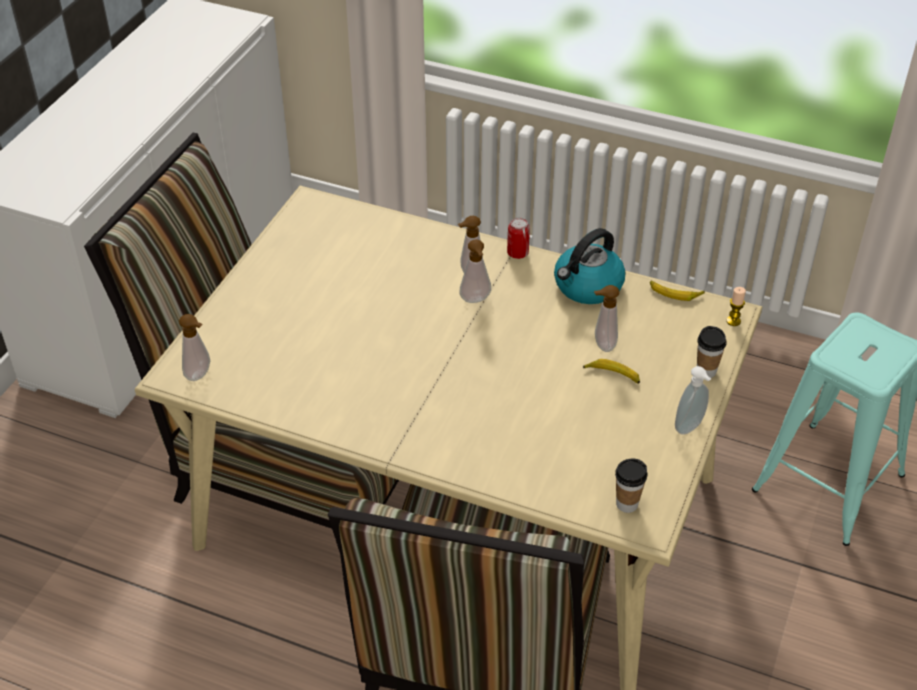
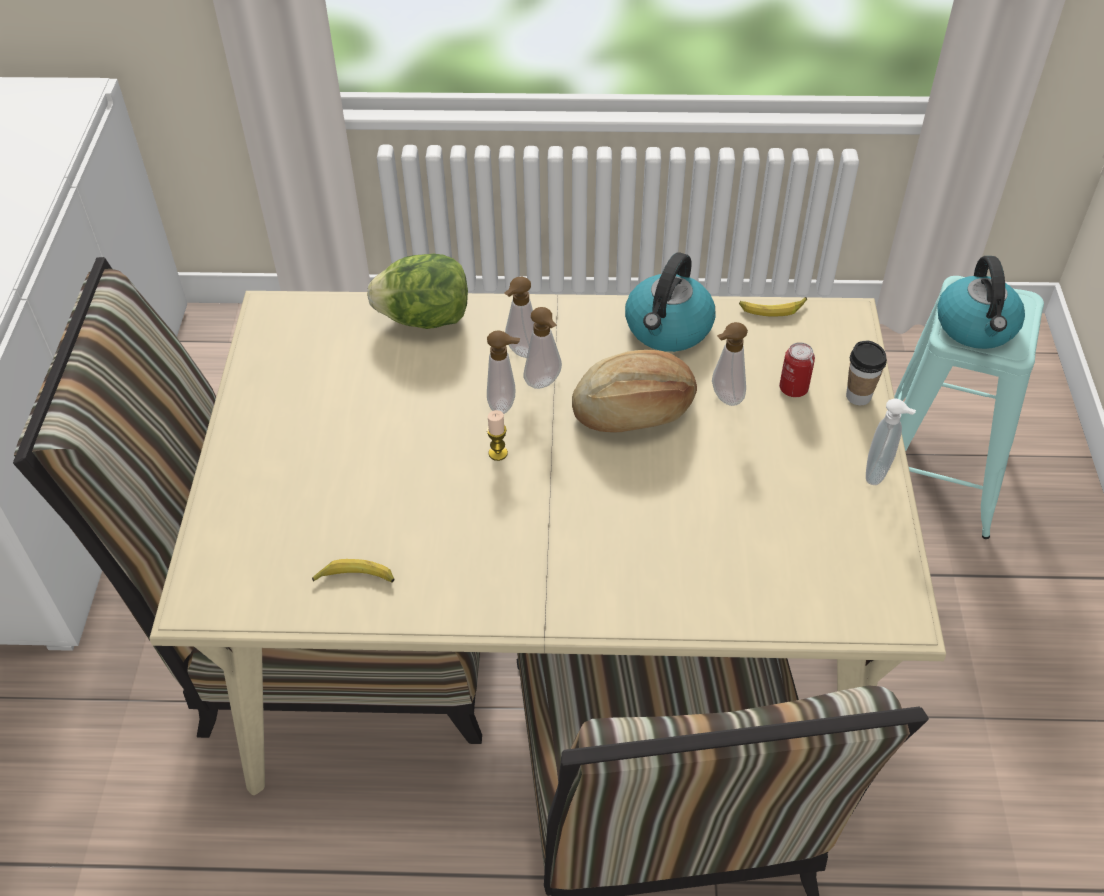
camera: 20 degrees left, 5 degrees up
(200, 375) = (234, 590): soap dispenser -> soap dispenser (505, 405)
(413, 235) = (425, 318): none -> lettuce
(517, 253) = (564, 308): can -> can (793, 388)
(531, 336) = (634, 410): none -> bread
(612, 375) = (756, 433): banana -> banana (355, 578)
(627, 504) = (860, 596): cup -> none
(733, 321) = (854, 325): candle -> candle (498, 453)
(854, 355) = (976, 327): none -> kettle

